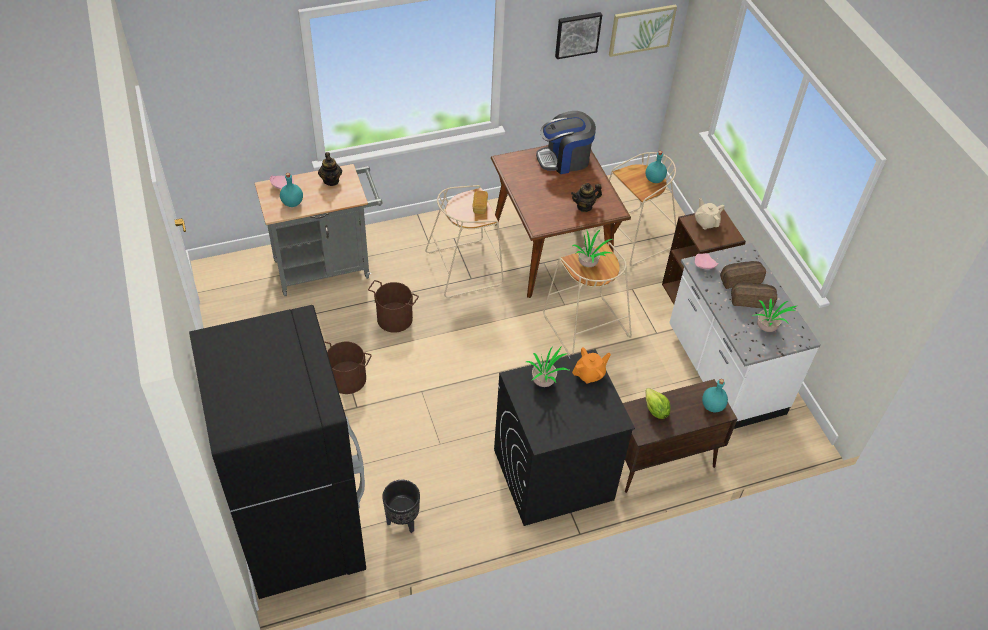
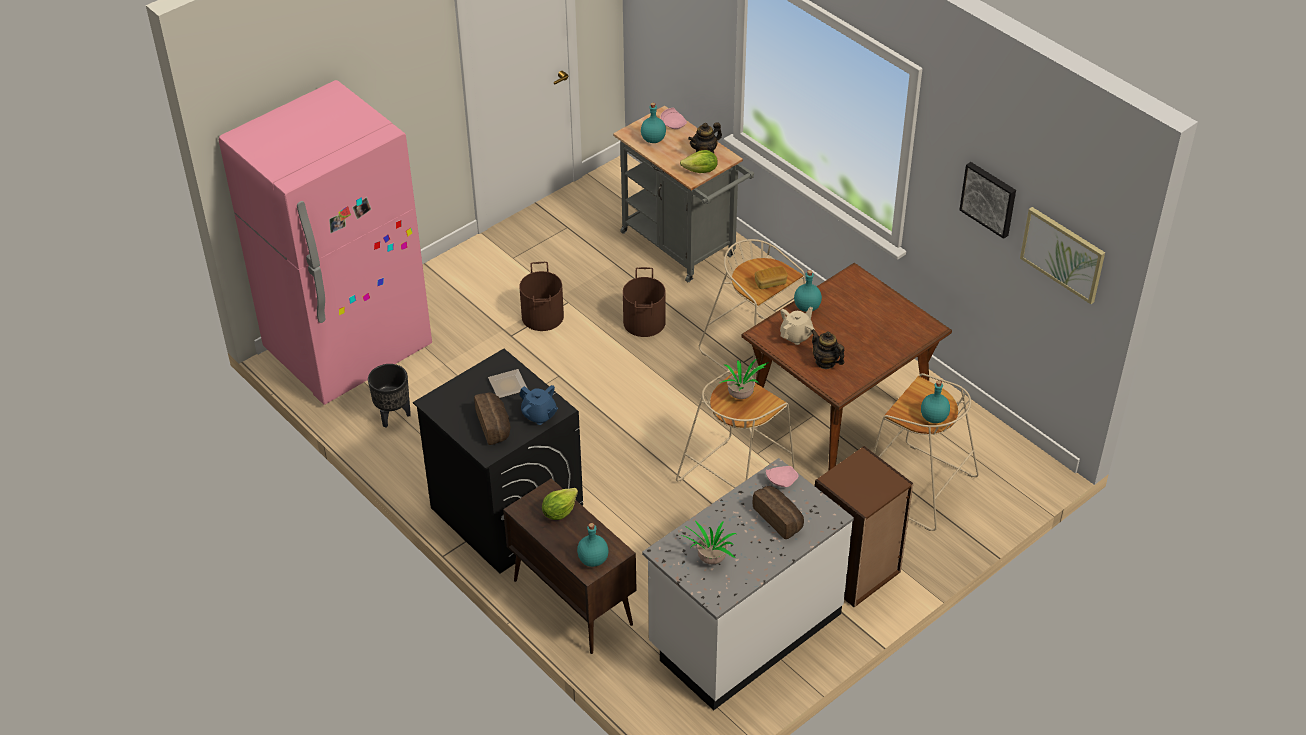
camera: 70 degrees right, 5 degrees down
(300, 531) = (349, 350): black fridge -> pink fridge
(351, 190) = (701, 171): none -> lettuce
(524, 195) = (807, 307): none -> turquoise bottle
(545, 382) = (509, 384): potted plant -> plate
(564, 159) = (896, 323): coffee machine -> none
(590, 374) = (539, 415): orange teapot -> blue teapot
(706, 222) = (872, 473): beige teapot -> beige teapot (796, 335)
(751, 300) = (750, 536): bread -> bread (495, 426)

